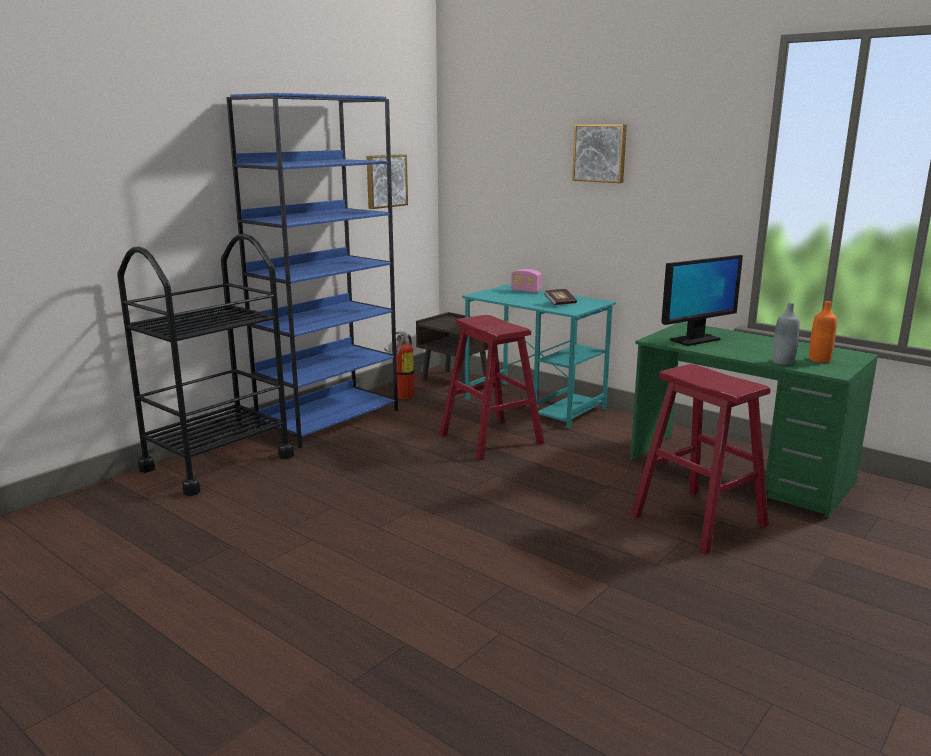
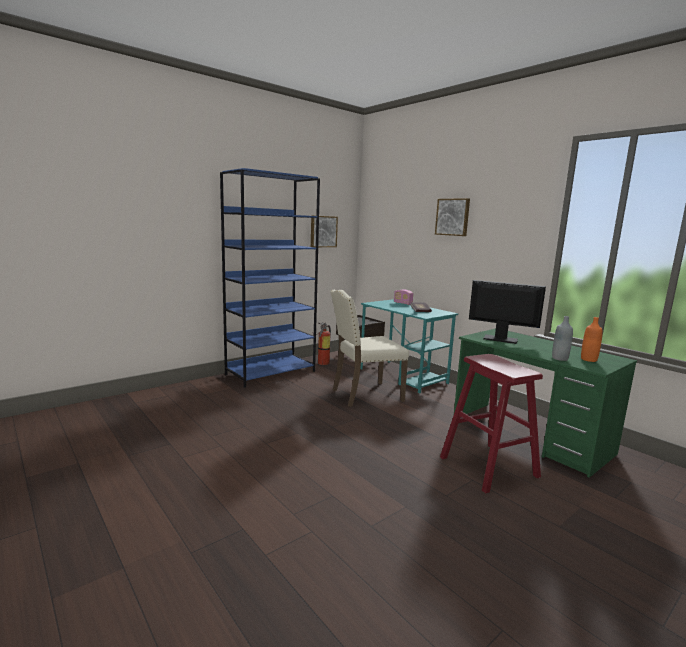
camera: 10 degrees right, 5 degrees down
(218, 463) = (192, 391): black cart -> none
(491, 439) = (365, 395): red stool -> beige chair
(694, 340) = (500, 339): monitor -> monitor turned 135 degrees counterclockwise

